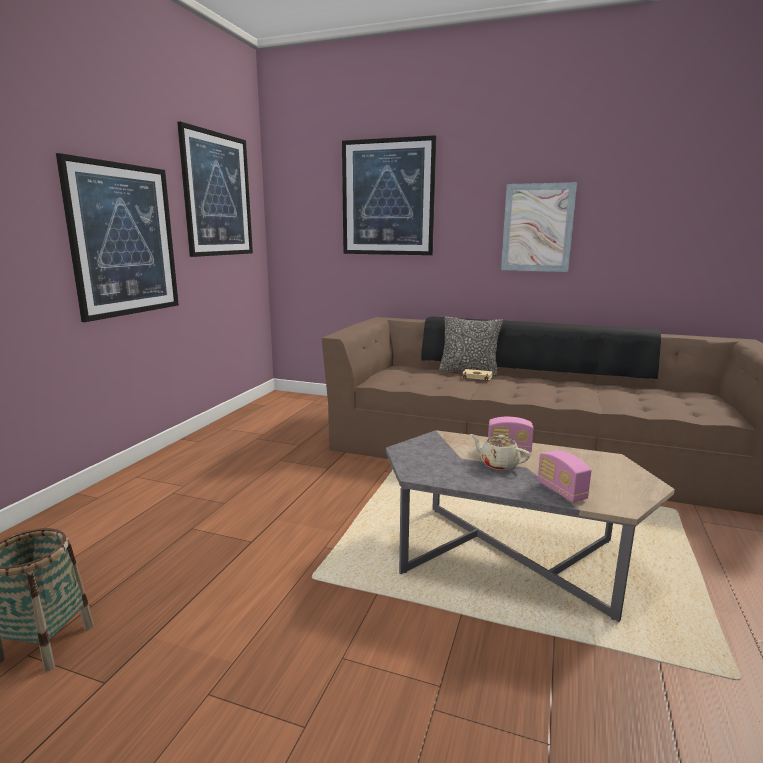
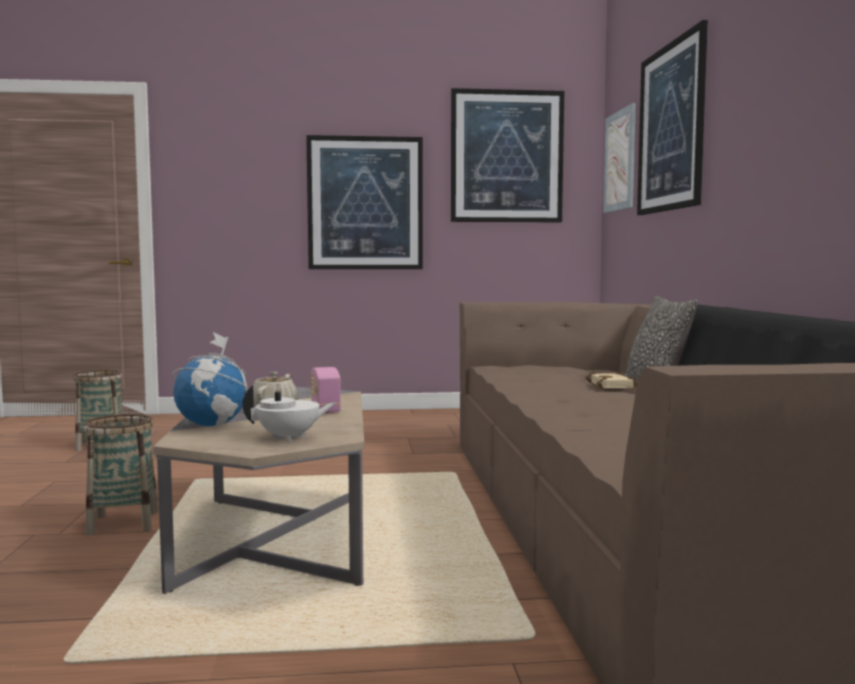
camera: 65 degrees right, 10 degrees down
(428, 636) = (123, 523): none -> basket
(537, 228) = (797, 133): picture -> picture (620, 161)
(561, 491) = (213, 425): radio -> globe
(613, 471) = (289, 438): none -> white teapot

